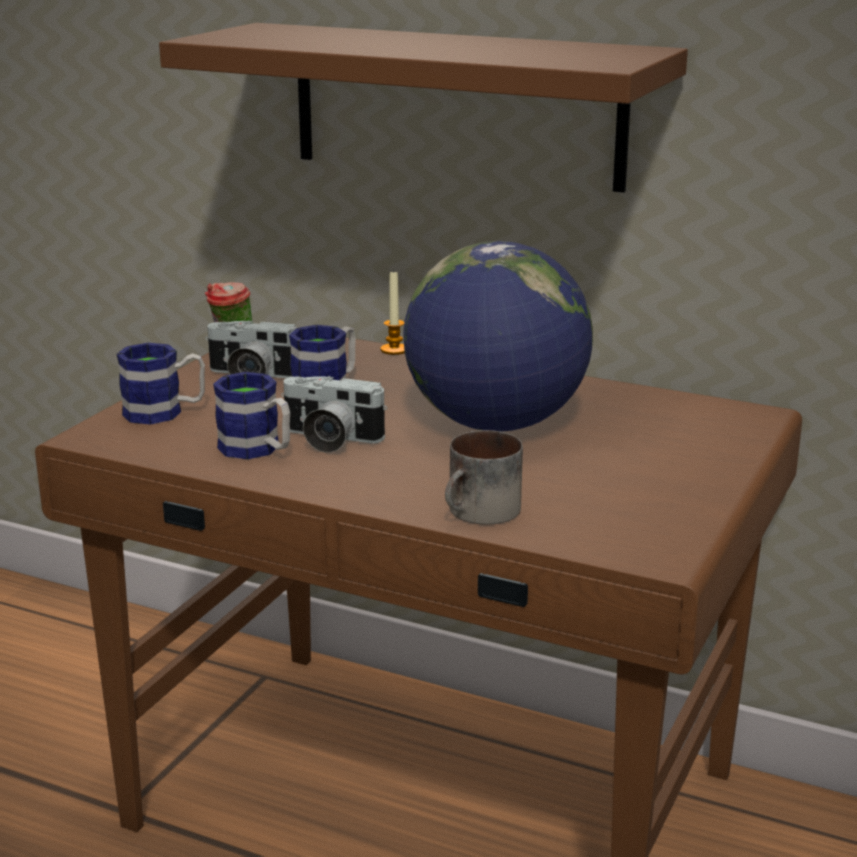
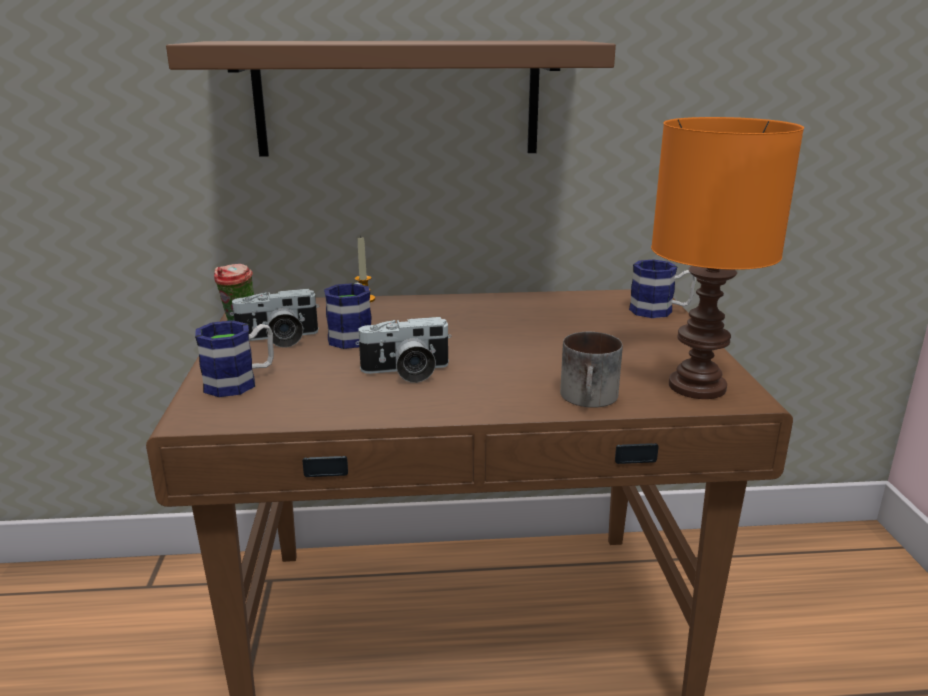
camera: 30 degrees left, 0 degrees up
(258, 450) = (361, 393): mug -> mug (660, 311)
(496, 424) = (507, 334): globe -> none
(628, 533) = (699, 386): none -> orange table lamp

